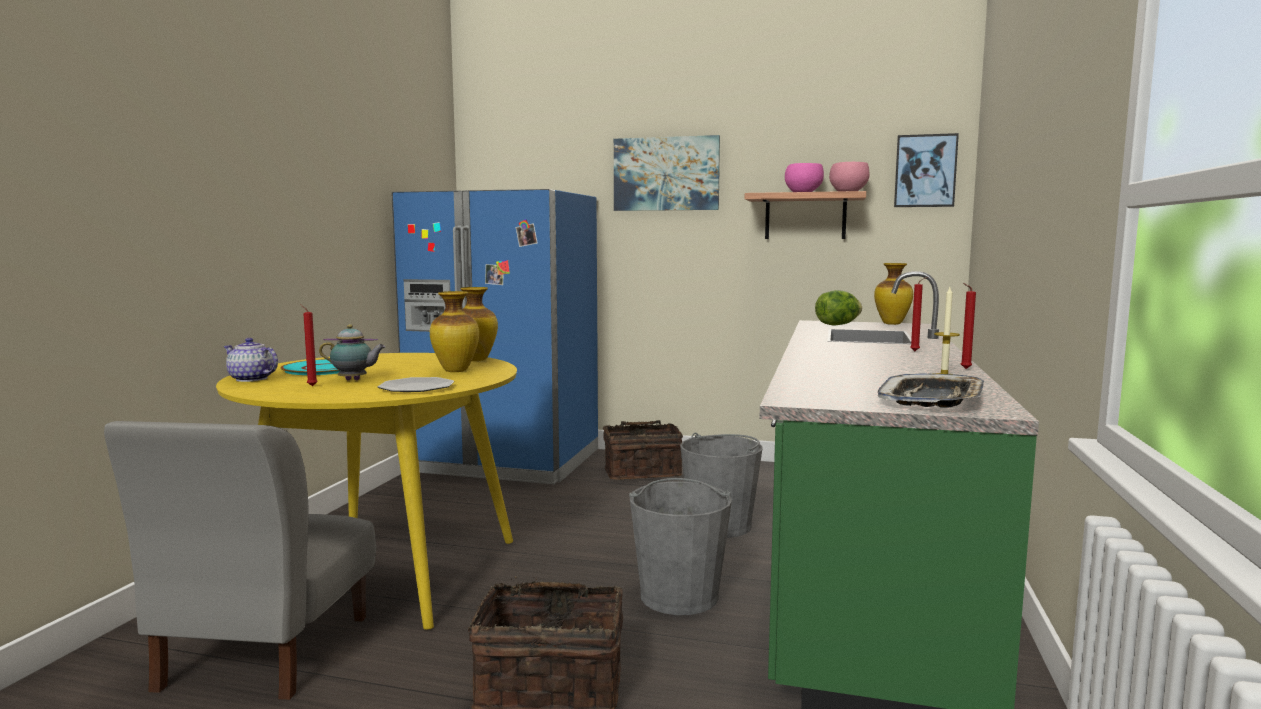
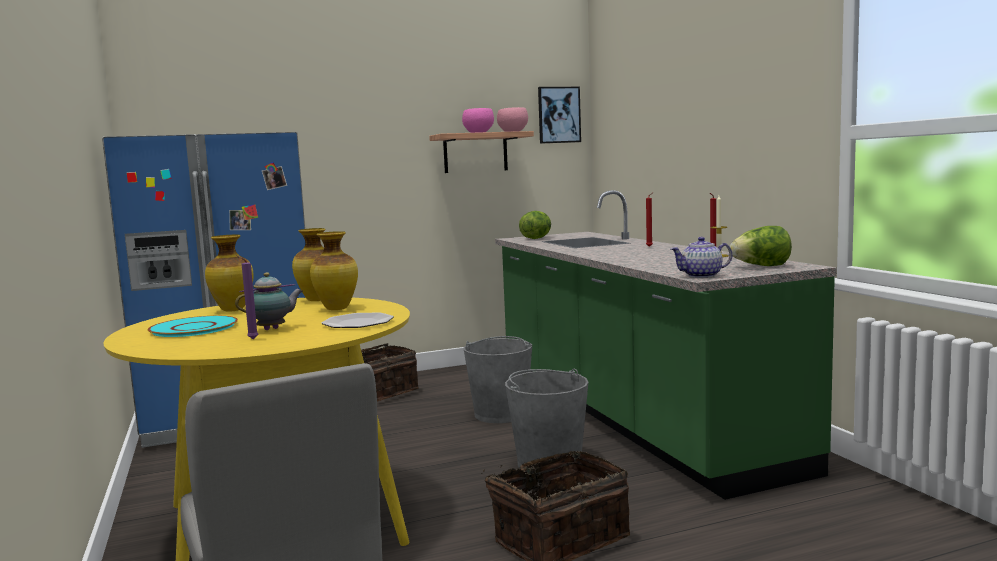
camera: 35 degrees left, 0 degrees up
(251, 379) = (156, 346): teapot -> teapot (702, 275)
(311, 386) = (251, 339): red candle -> purple candle
(666, 174) = (352, 117): picture -> none
(892, 324) = (566, 234): vase -> vase (233, 310)
(932, 400) = (761, 266): tray -> lettuce

